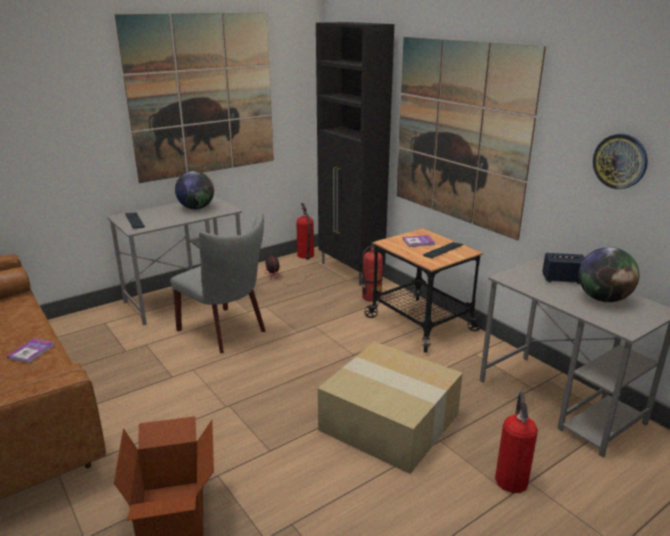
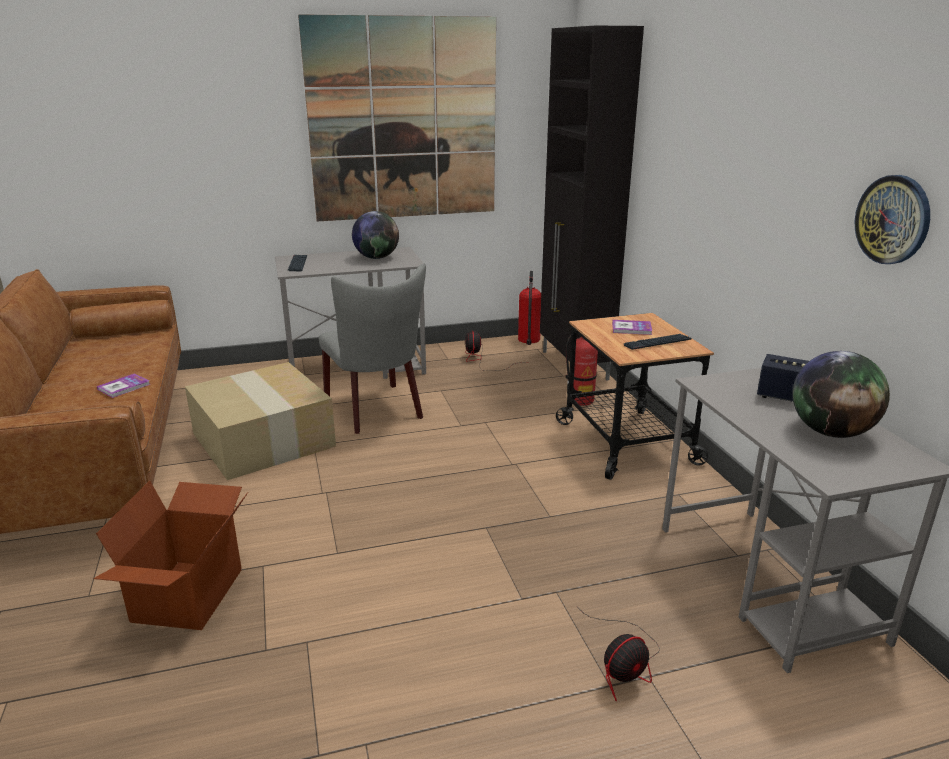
camera: 20 degrees right, 0 degrees up
(391, 421) = (507, 554): cardboard box -> cardboard box (265, 440)
(459, 133) = (703, 178): picture -> none
(510, 478) = (624, 664): fire extinguisher -> fan

